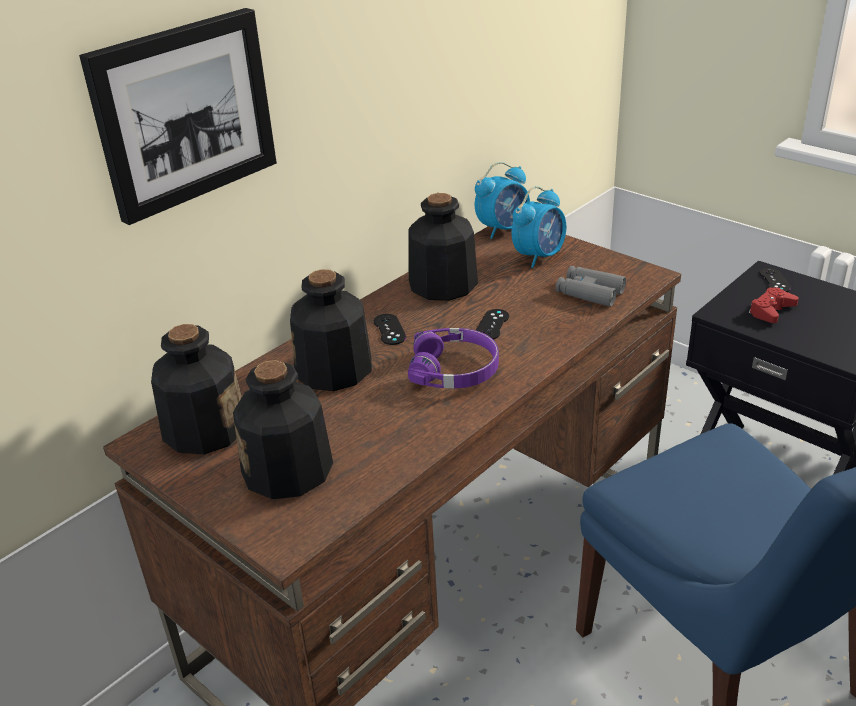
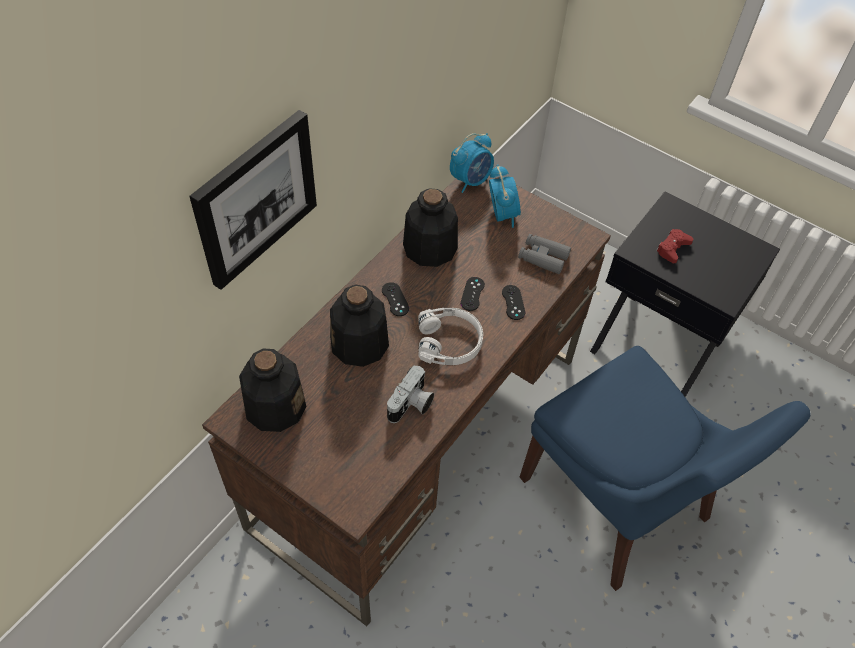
camera: 10 degrees left, 20 degrees up
(288, 471) = (344, 445): bottle -> none
(391, 431) = (411, 405): none -> camera
(455, 369) = (450, 342): purple headphones -> white headphones
(539, 256) = (502, 214): alarm clock -> alarm clock turned 45 degrees counterclockwise
(774, 281) = (676, 215): black game controller -> black game controller (513, 302)

